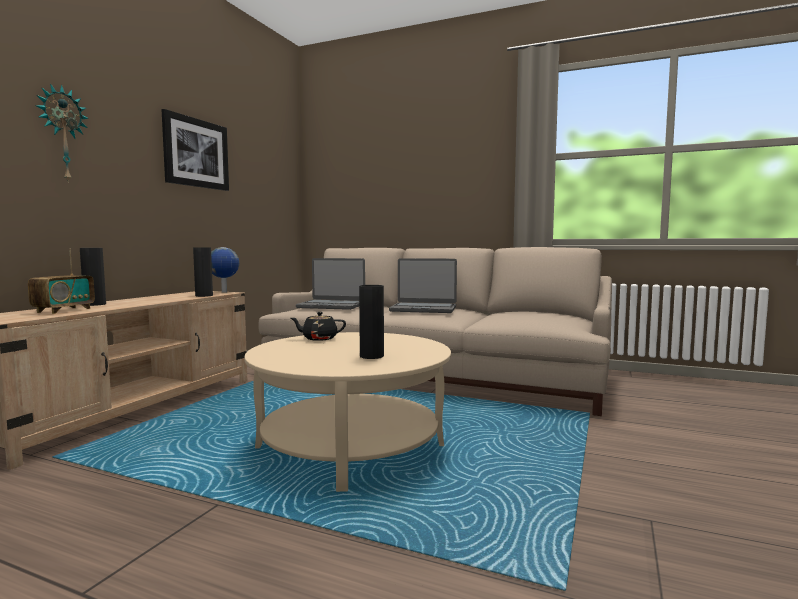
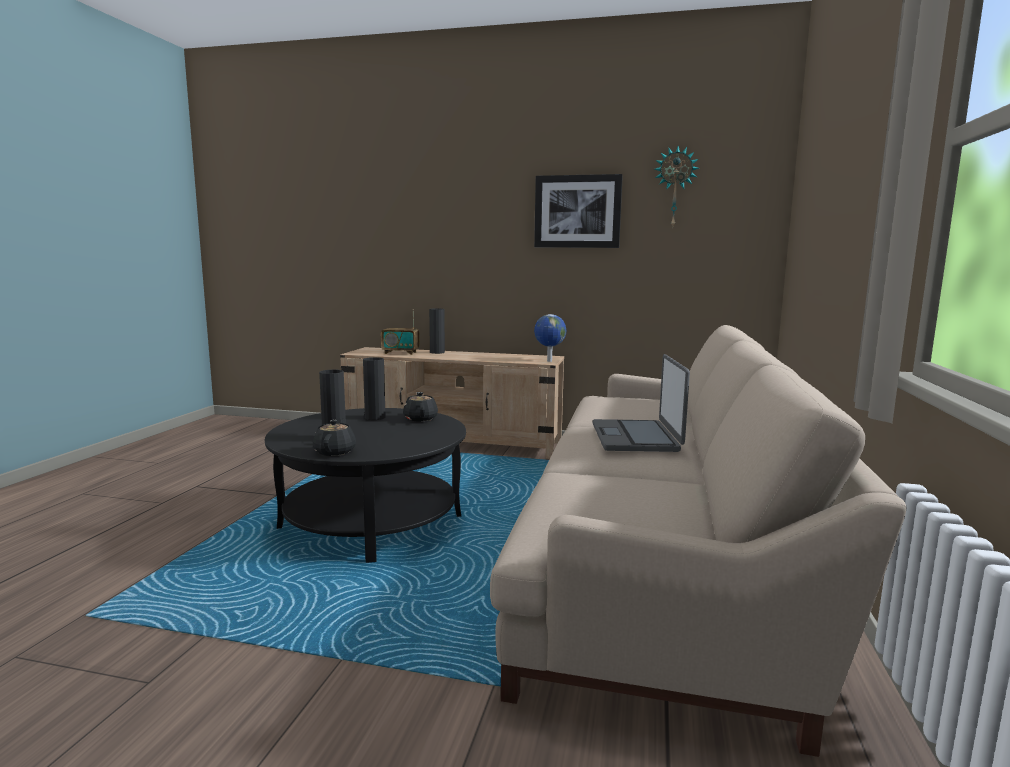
camera: 80 degrees right, 5 degrees up
(62, 134) = (443, 221): wall clock -> wall clock (675, 187)
(204, 295) = (512, 360): black vase -> black vase (375, 417)
(331, 306) = (628, 403): laptop -> none
(351, 446) = (371, 522): beige coffee table -> black coffee table
(422, 355) = (335, 451): none -> black teapot

